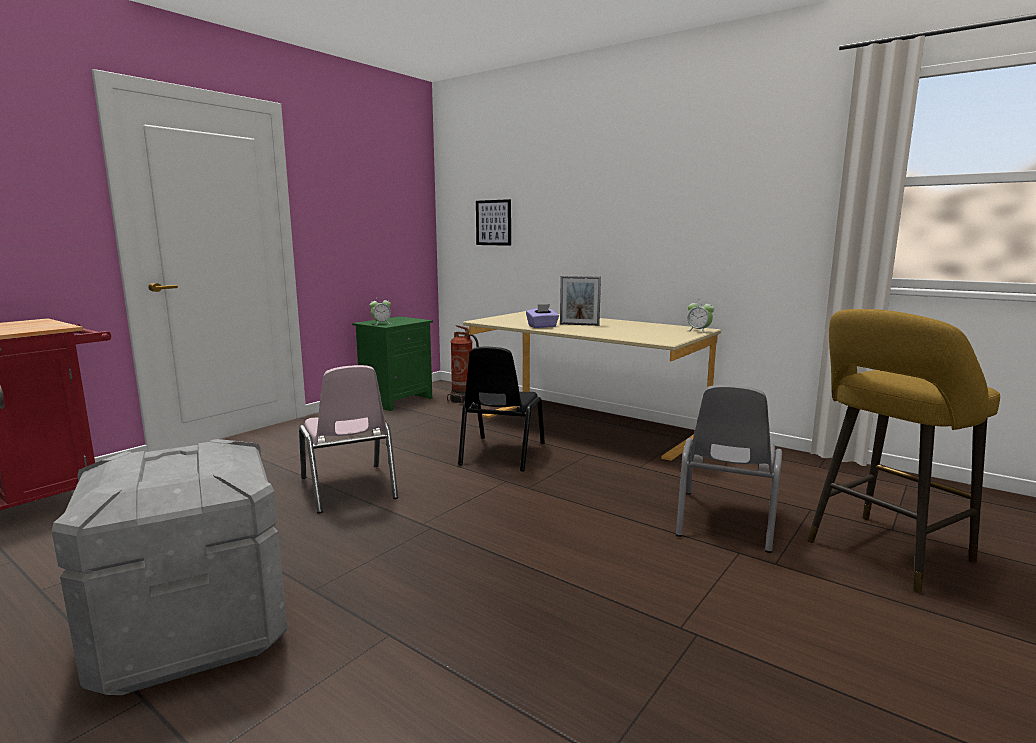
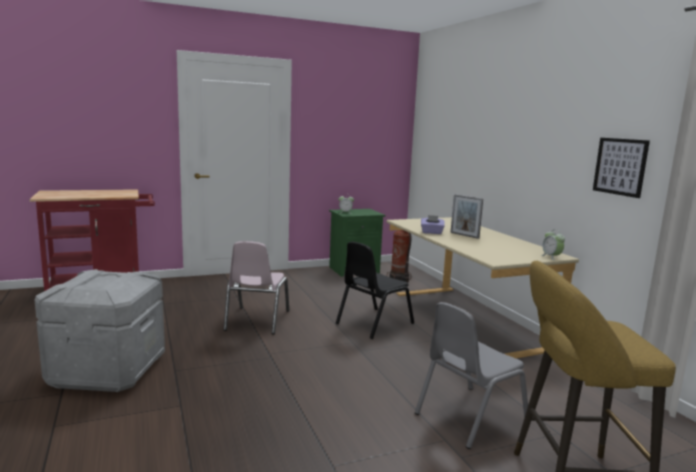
camera: 30 degrees right, 0 degrees up
(493, 222) = (443, 144): picture -> picture (620, 166)

